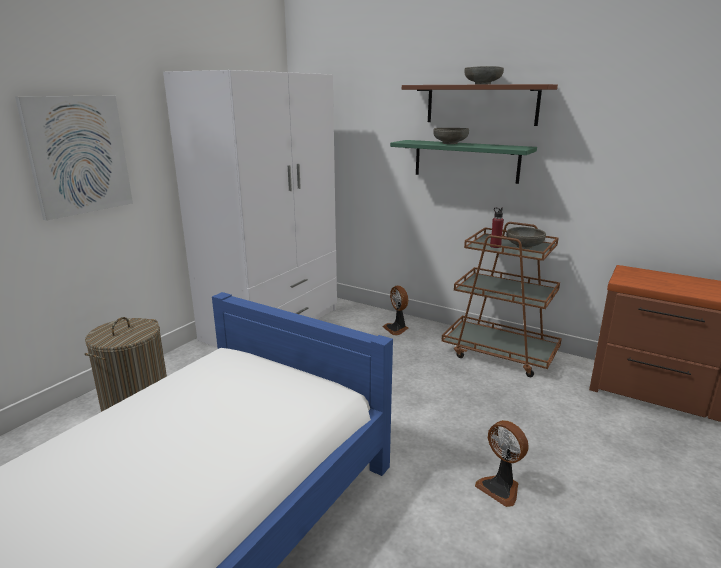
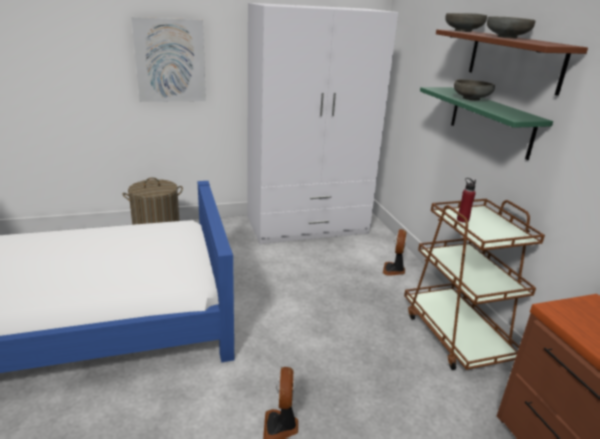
camera: 40 degrees right, 5 degrees up
(524, 246) = (495, 231): grey bowl -> grey bowl (463, 31)

